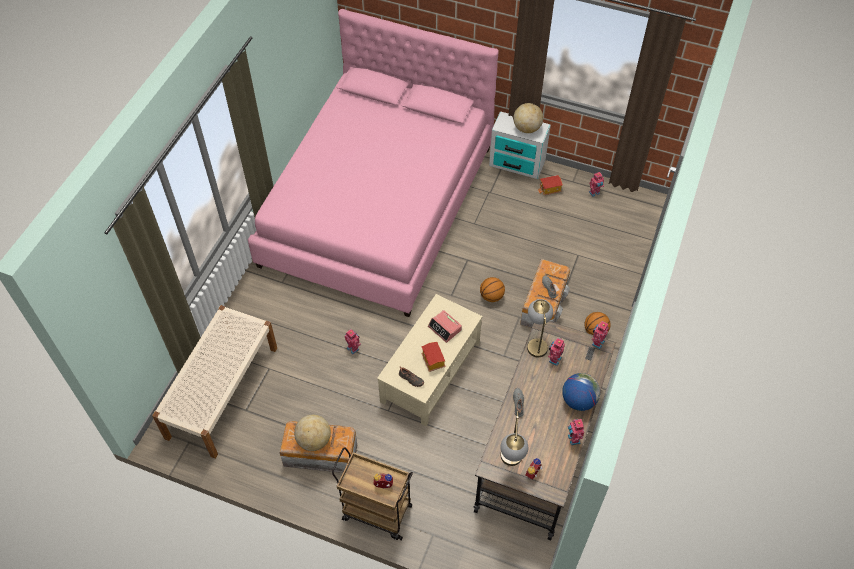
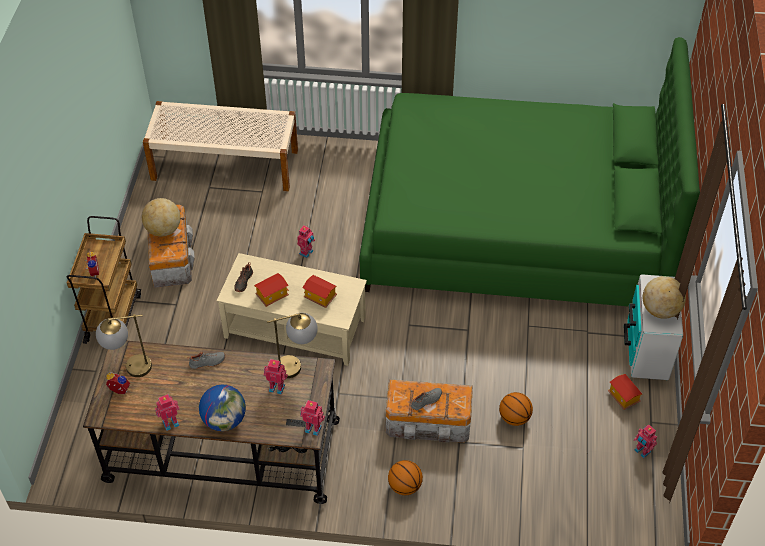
camera: 75 degrees right, 5 degrees down
(379, 205) = (516, 228): pink bed -> green bed
(445, 328) = (319, 297): alarm clock -> toy house
(491, 296) = (421, 365): basketball -> basketball (514, 418)

